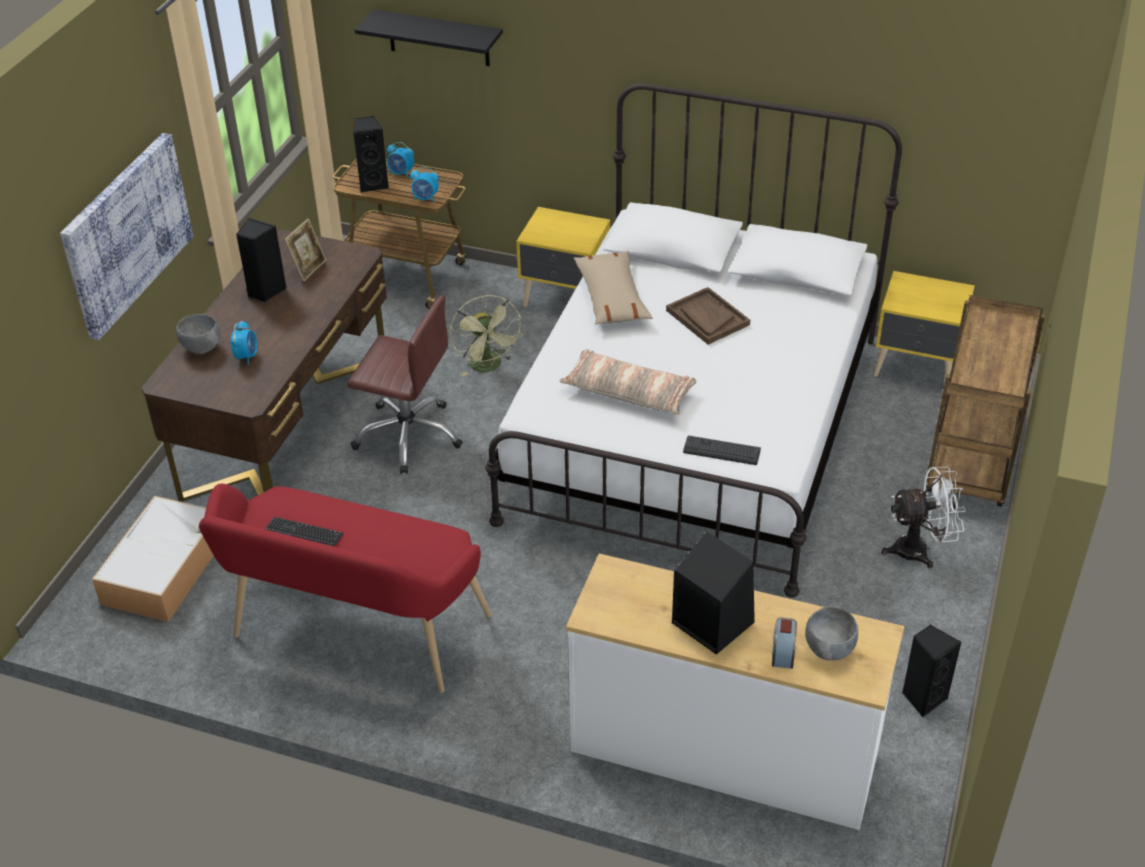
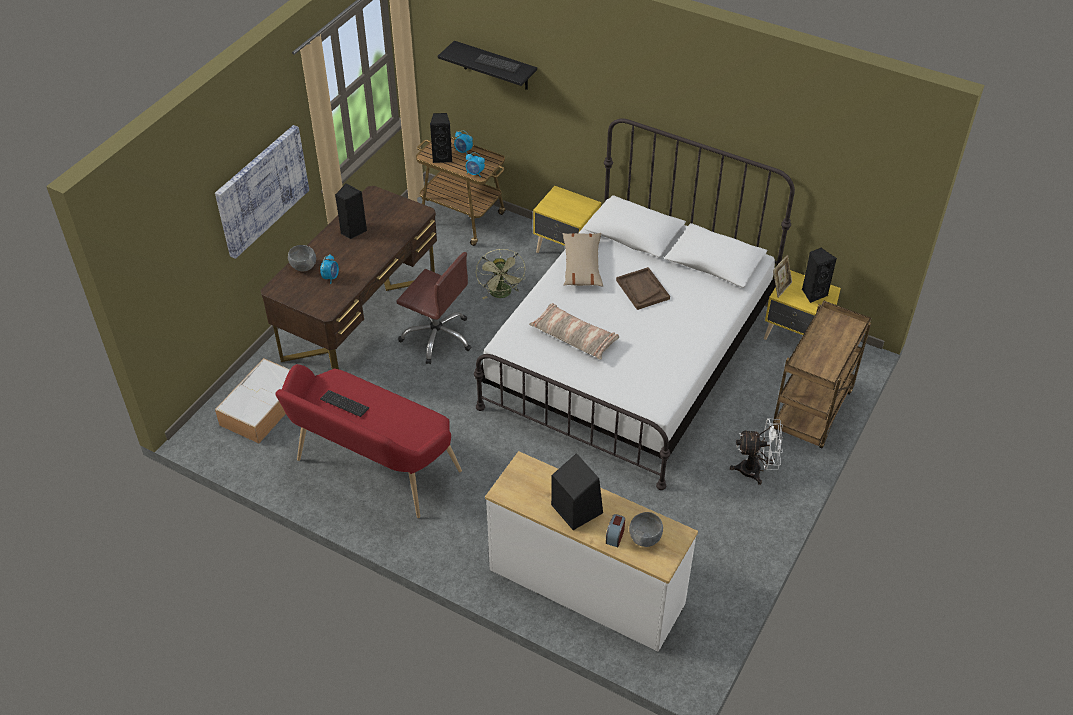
camera: 10 degrees right, 5 degrees up
(308, 269) = (384, 218): picture frame -> picture frame (780, 287)
(721, 451) = (623, 389): keyboard -> keyboard (497, 64)
(923, 698) = (726, 572): black speaker -> black speaker (813, 293)

